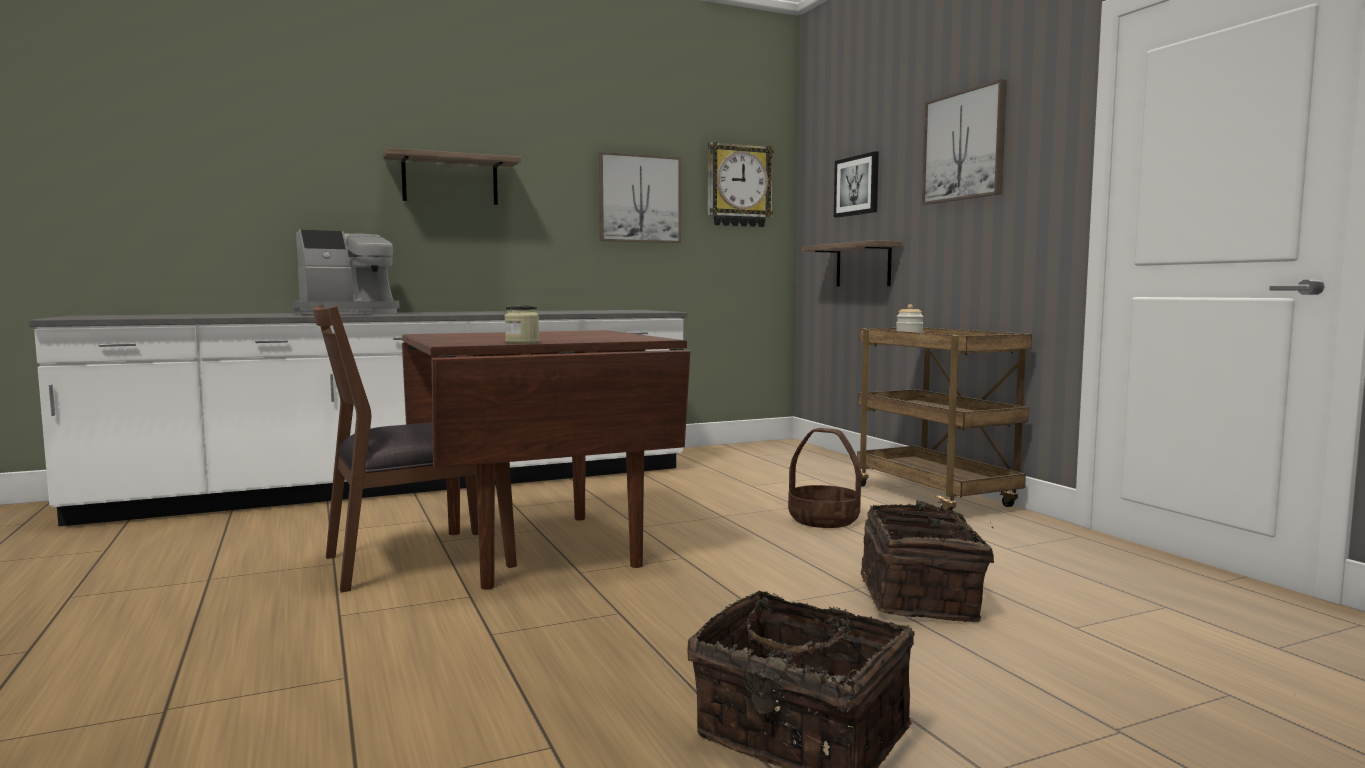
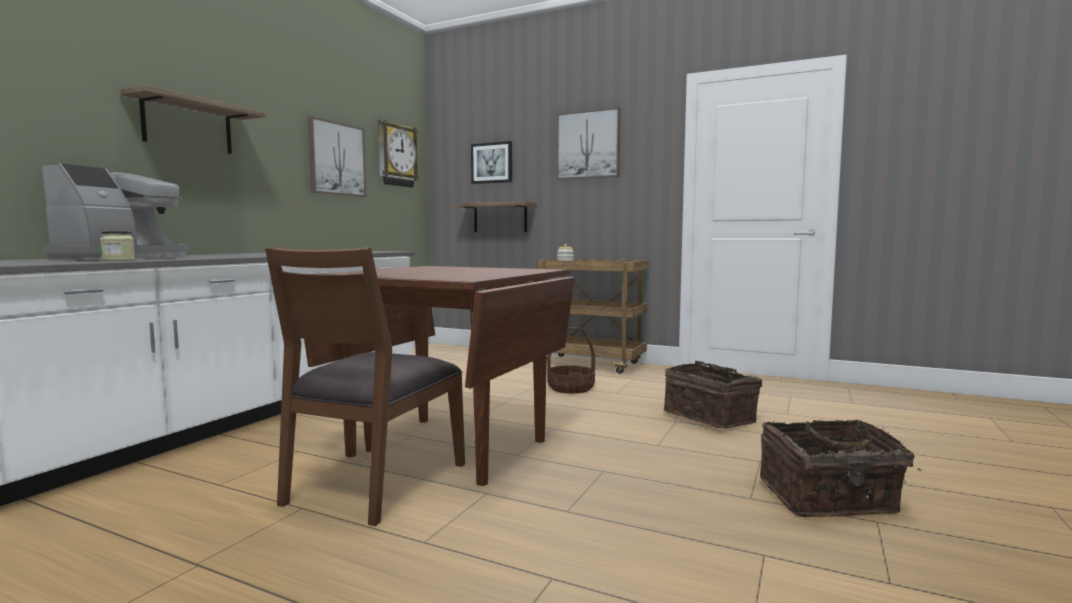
camera: 40 degrees left, 0 degrees up
(522, 342) = (496, 275): jar -> jar (118, 260)

